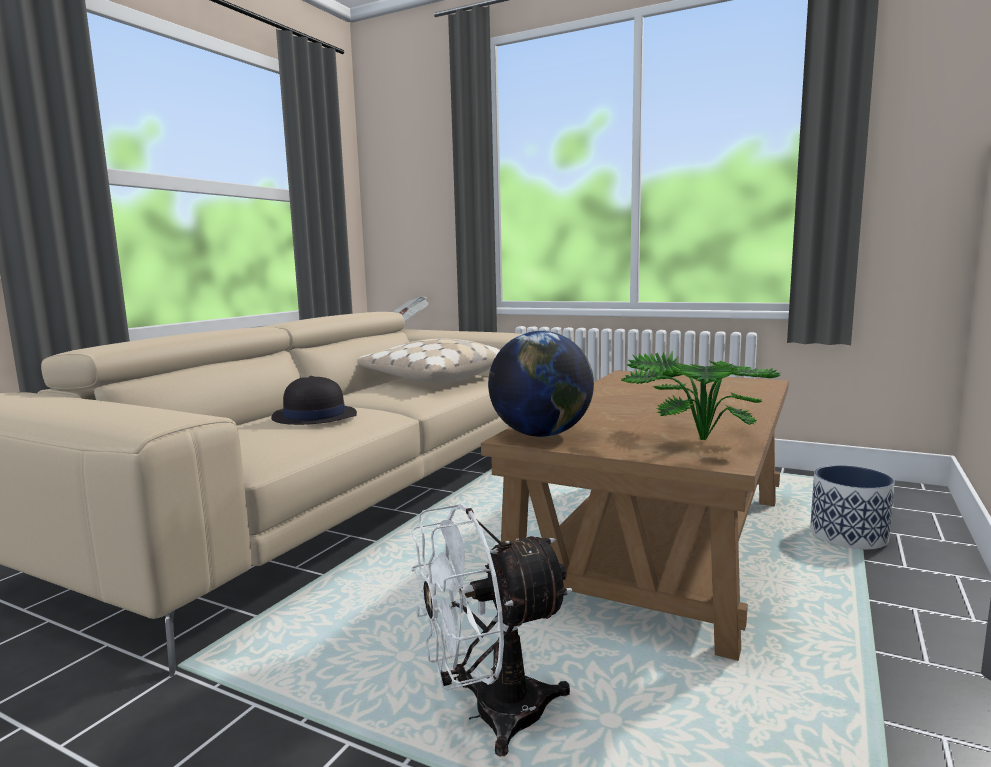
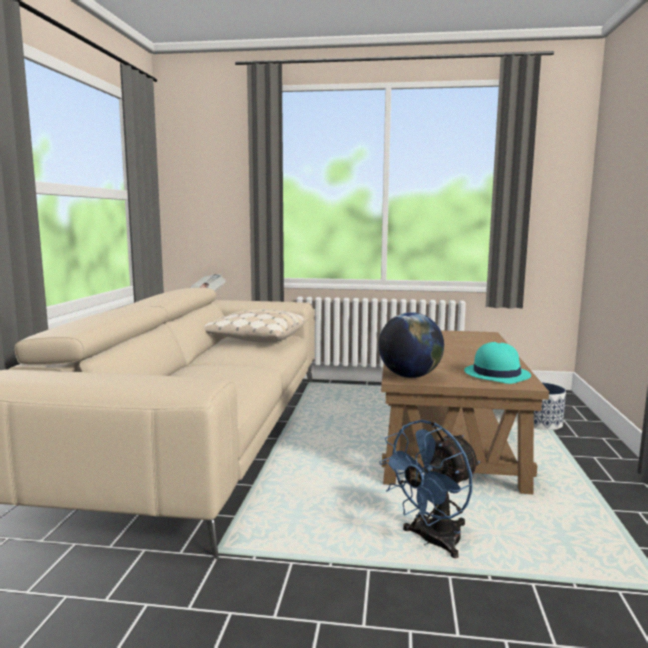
camera: 20 degrees left, 0 degrees up
(314, 417) = (219, 374): black hat -> none
(490, 716) = (432, 542): white fan -> blue fan
(693, 441) = (496, 374): potted plant -> turquoise hat

